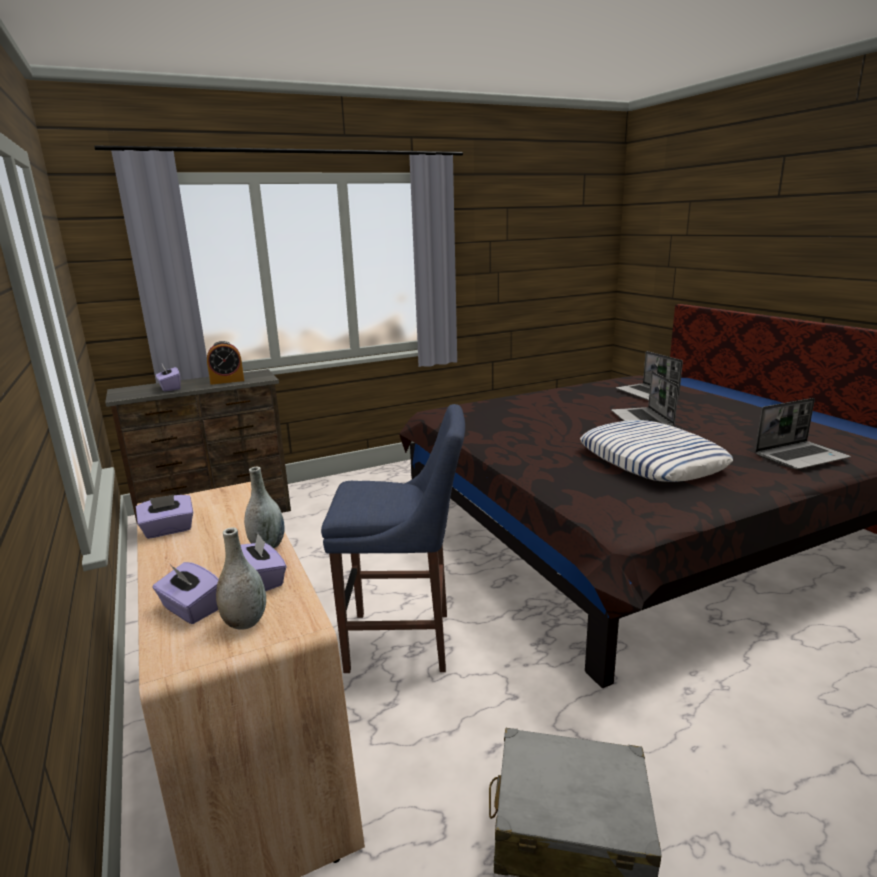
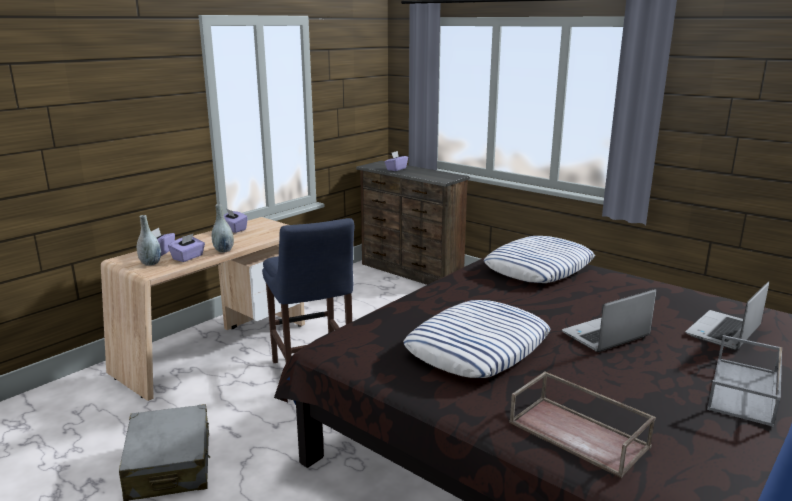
camera: 65 degrees right, 0 degrees up
(227, 381) = (426, 175): alarm clock -> none
(488, 411) = (539, 267): none -> pillow
(735, 408) = (744, 391): none -> grey tray
(801, 456) = (580, 434): laptop -> brown tray

